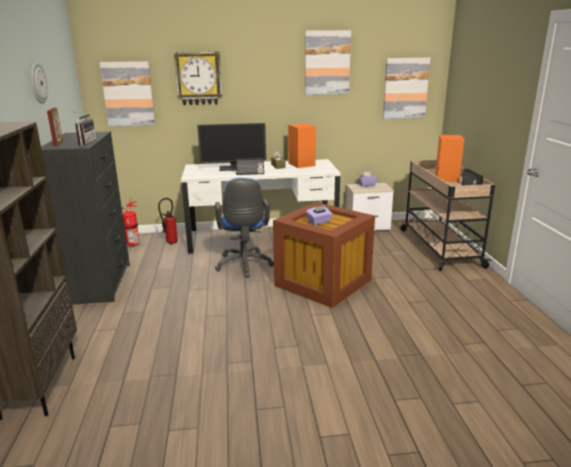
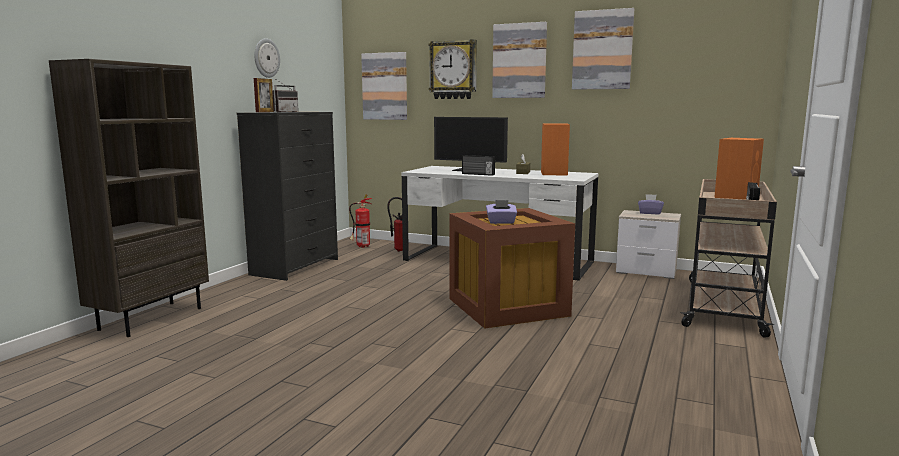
camera: 30 degrees right, 10 degrees down
(244, 266) = (443, 278): blue office chair -> none
(405, 88) = (714, 82): picture -> picture (519, 61)

